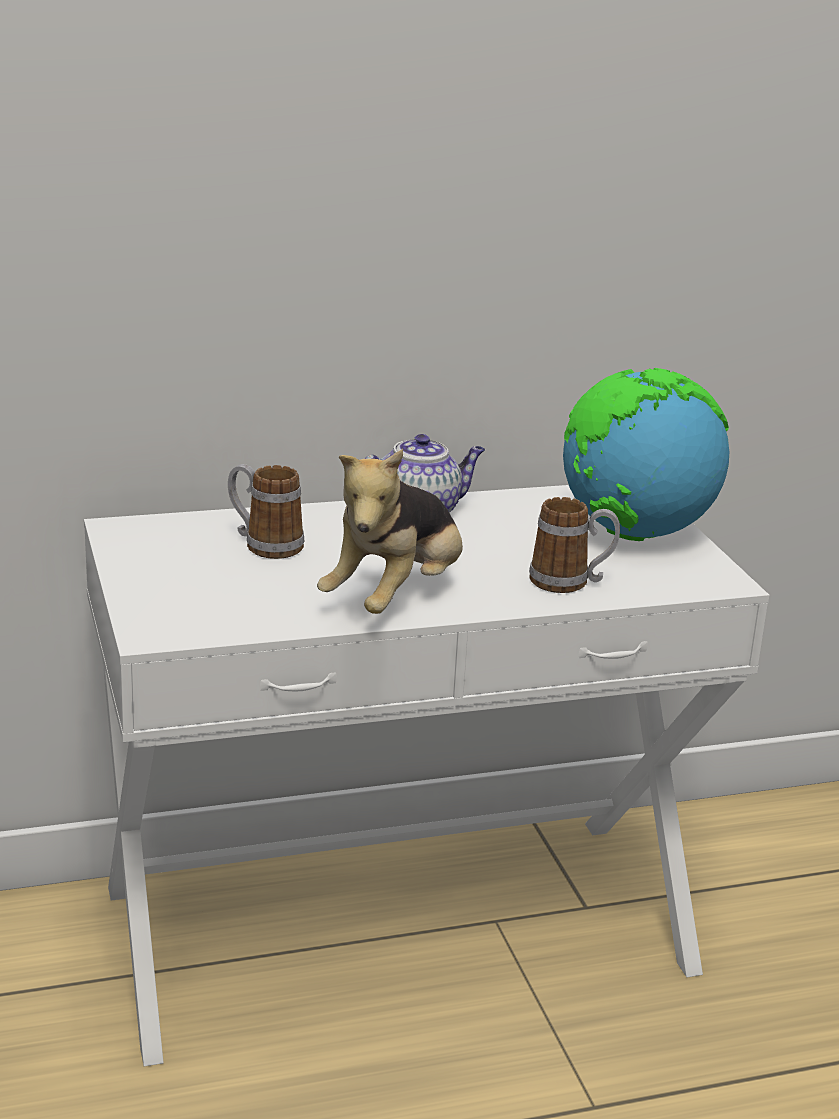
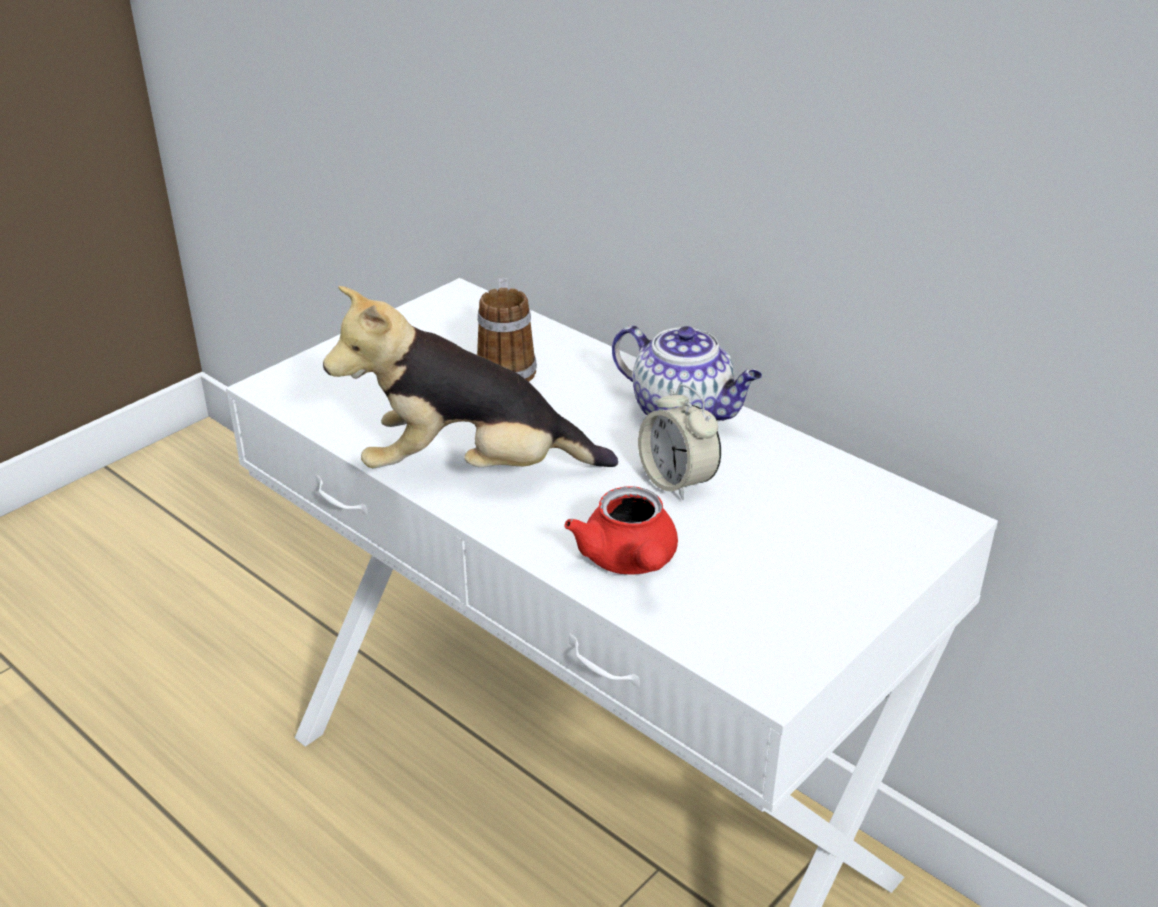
camera: 60 degrees right, 10 degrees up
(498, 541) = (677, 481): none -> alarm clock
(571, 582) = (630, 562): mug -> red teapot
(634, 533) = (820, 562): globe -> none

